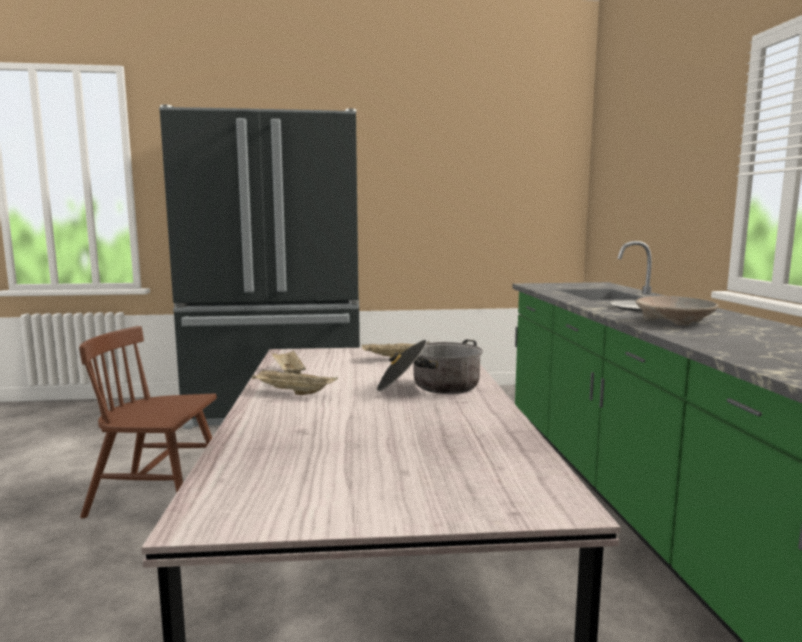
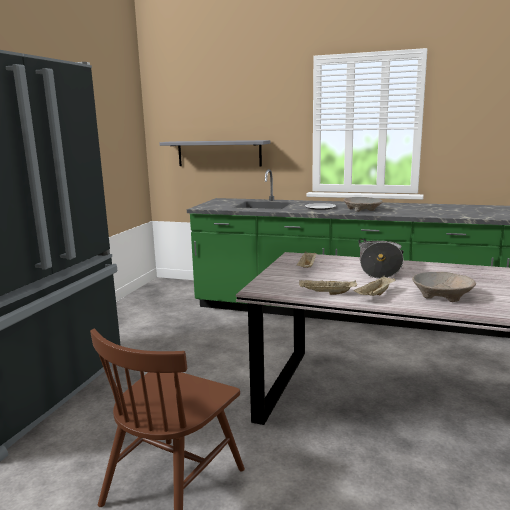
camera: 65 degrees left, 5 degrees up
(318, 424) = (441, 295): none -> beige bowl
(638, 218) = (219, 153): none -> grey shelf

